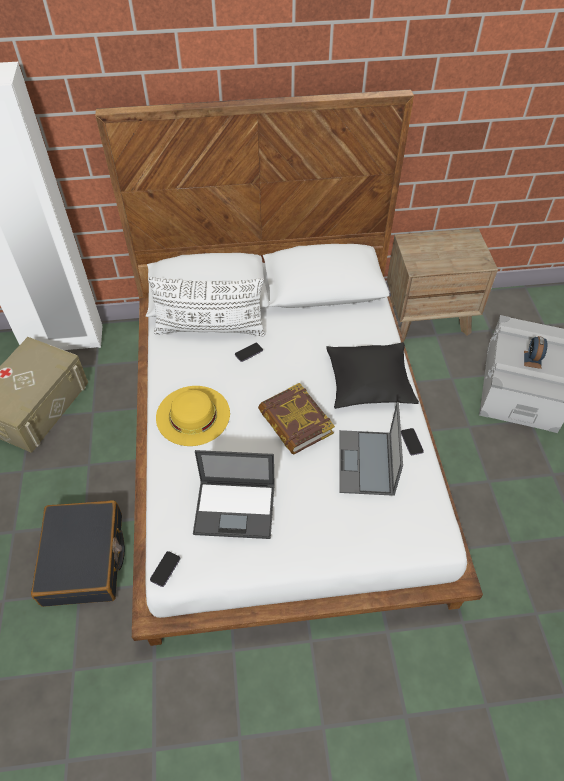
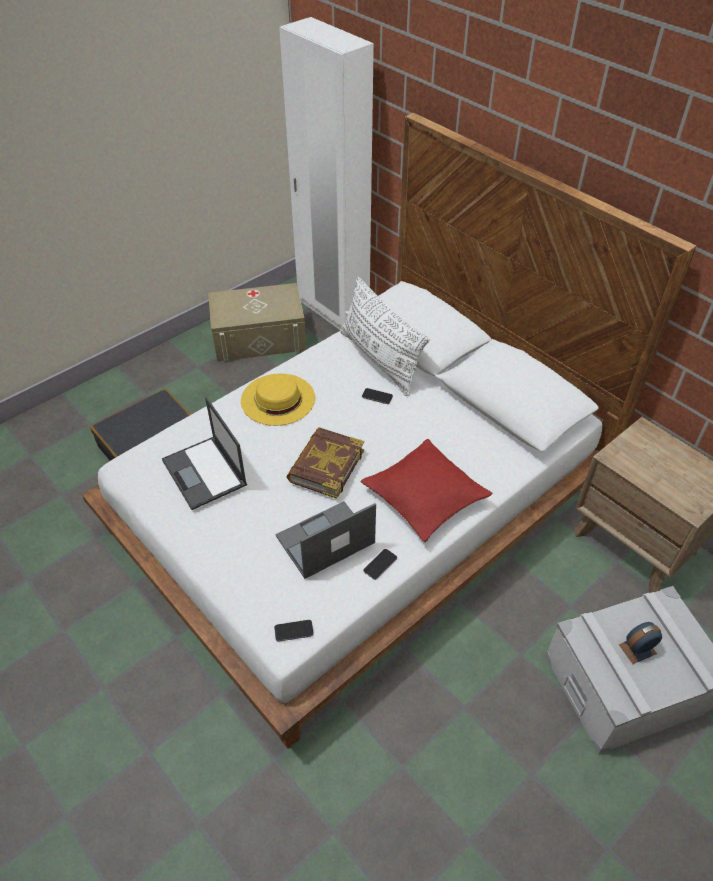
camera: 55 degrees right, 5 degrees down
(165, 569) = (123, 463): phone -> phone (294, 631)
(369, 382) = (425, 496): black pillow -> red pillow

